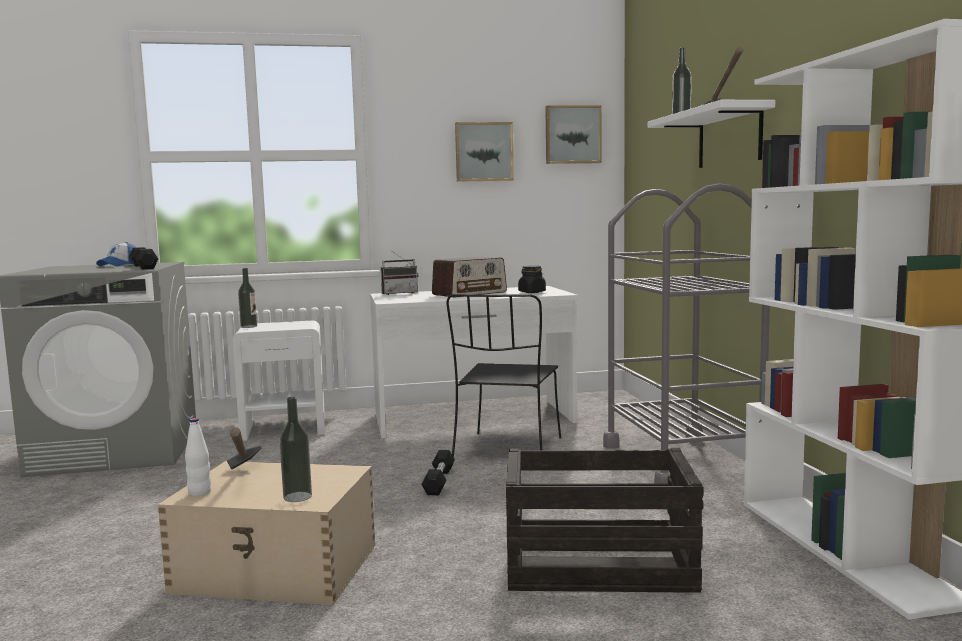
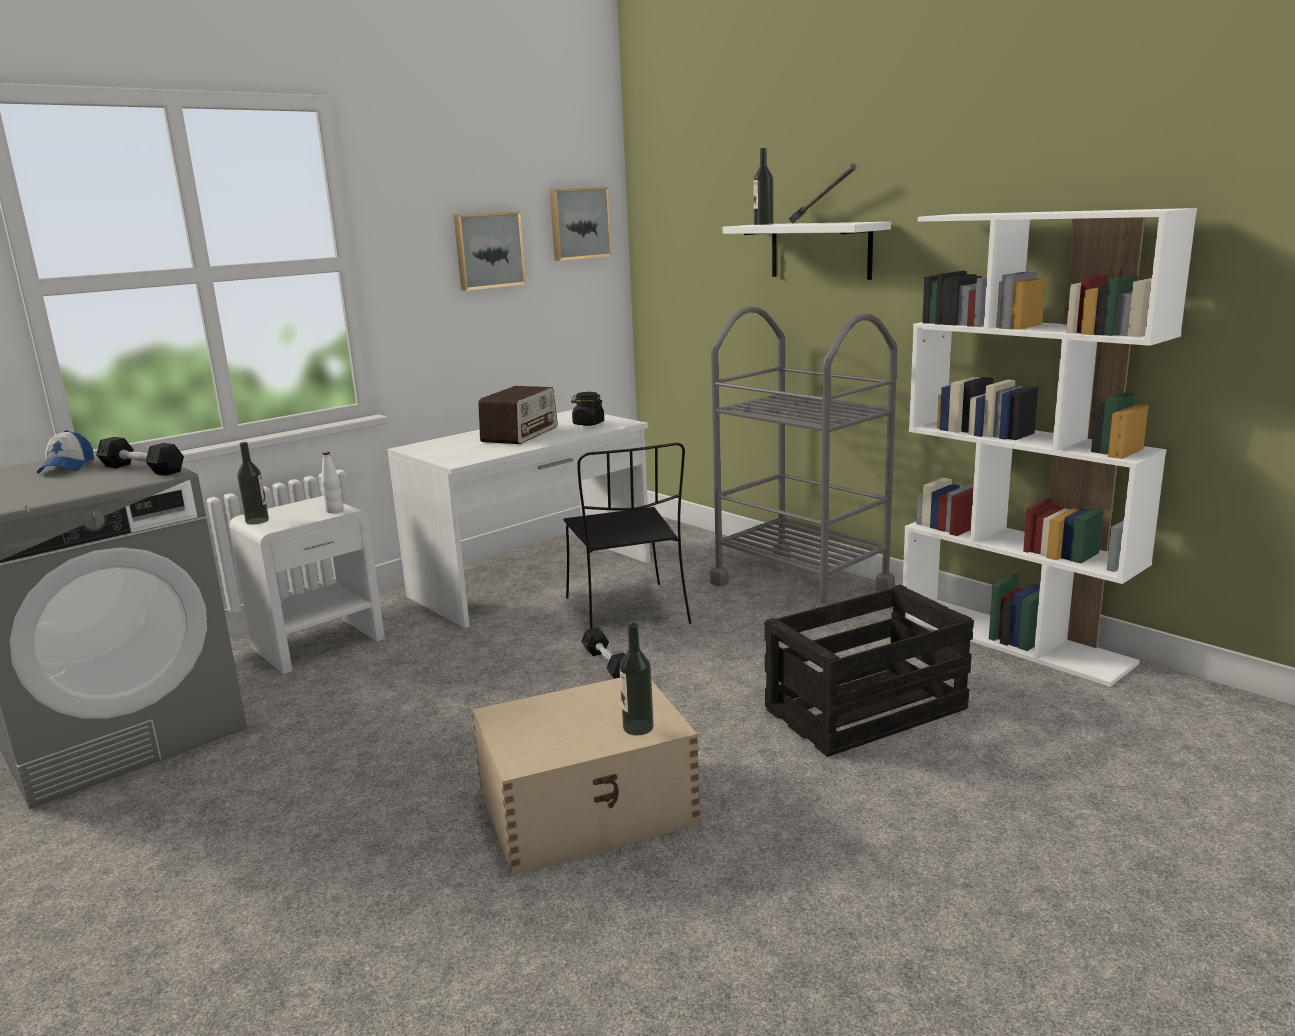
camera: 30 degrees left, 10 degrees up
(199, 492) = (524, 754): white bottle -> white bottle (334, 510)
(244, 480) = (543, 725): hammer -> none
(399, 293) = (428, 444): radio -> none

